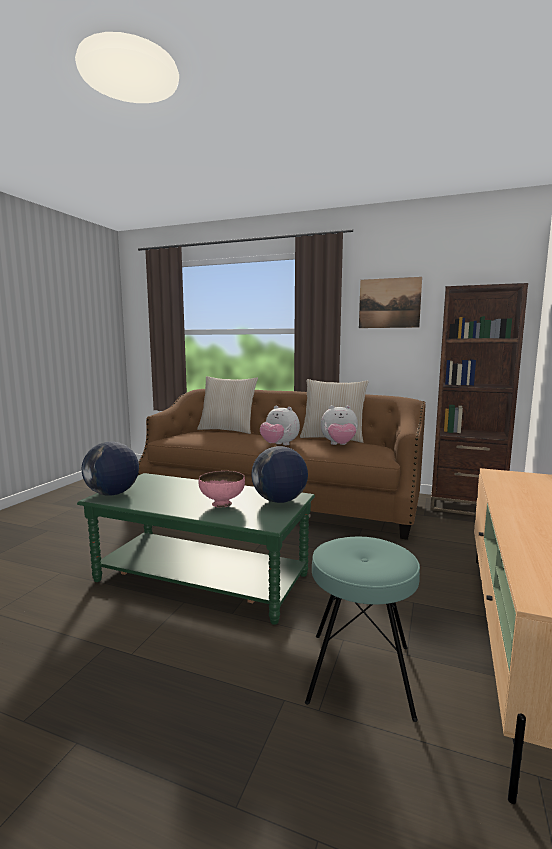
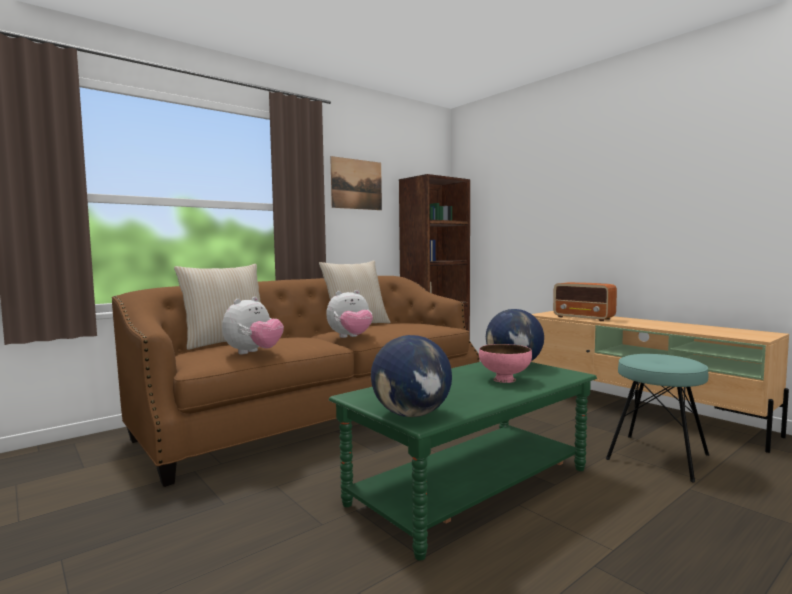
camera: 60 degrees left, 5 degrees down
(339, 445) = (394, 326): plush toy -> plush toy (253, 353)
(511, 491) = (584, 318): none -> radio

